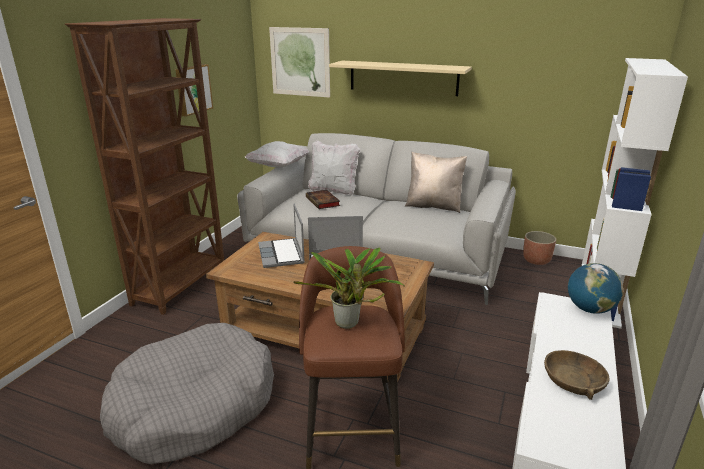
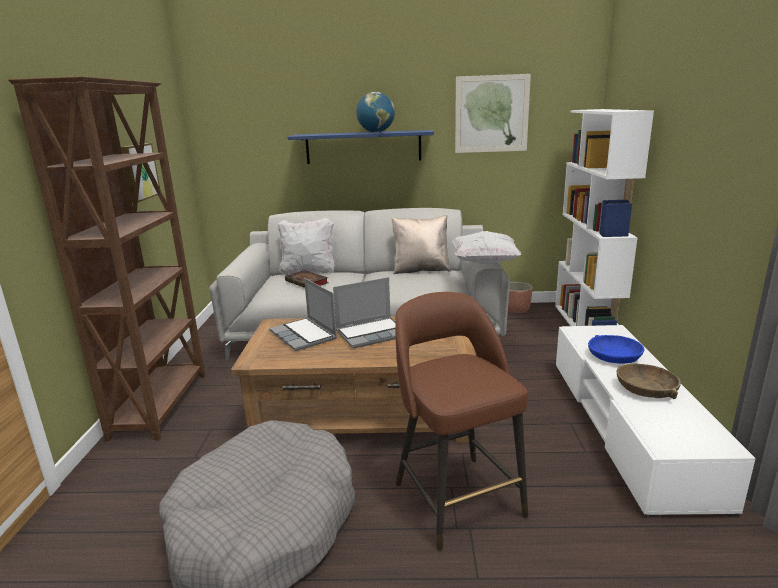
camera: 20 degrees left, 5 degrees down
(278, 166) = (242, 253): white pillow -> white pillow (485, 262)
(300, 62) = (245, 140): picture -> picture (491, 114)
(349, 325) = (457, 373): potted plant -> none
(403, 78) = (363, 147): beige shelf -> blue shelf
(568, 337) = (613, 356): none -> blue bowl
(589, 309) = (610, 331): globe -> globe (376, 132)

